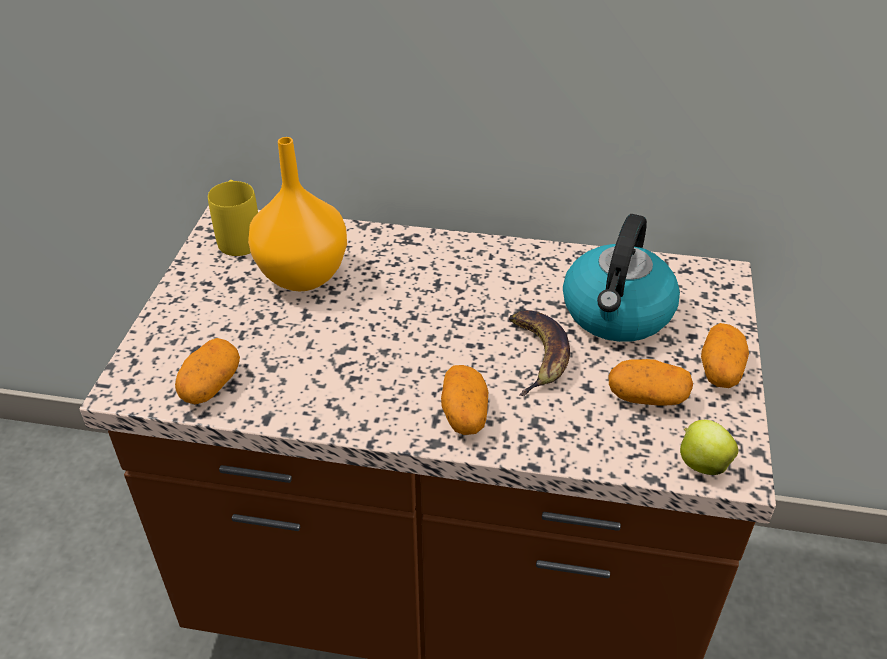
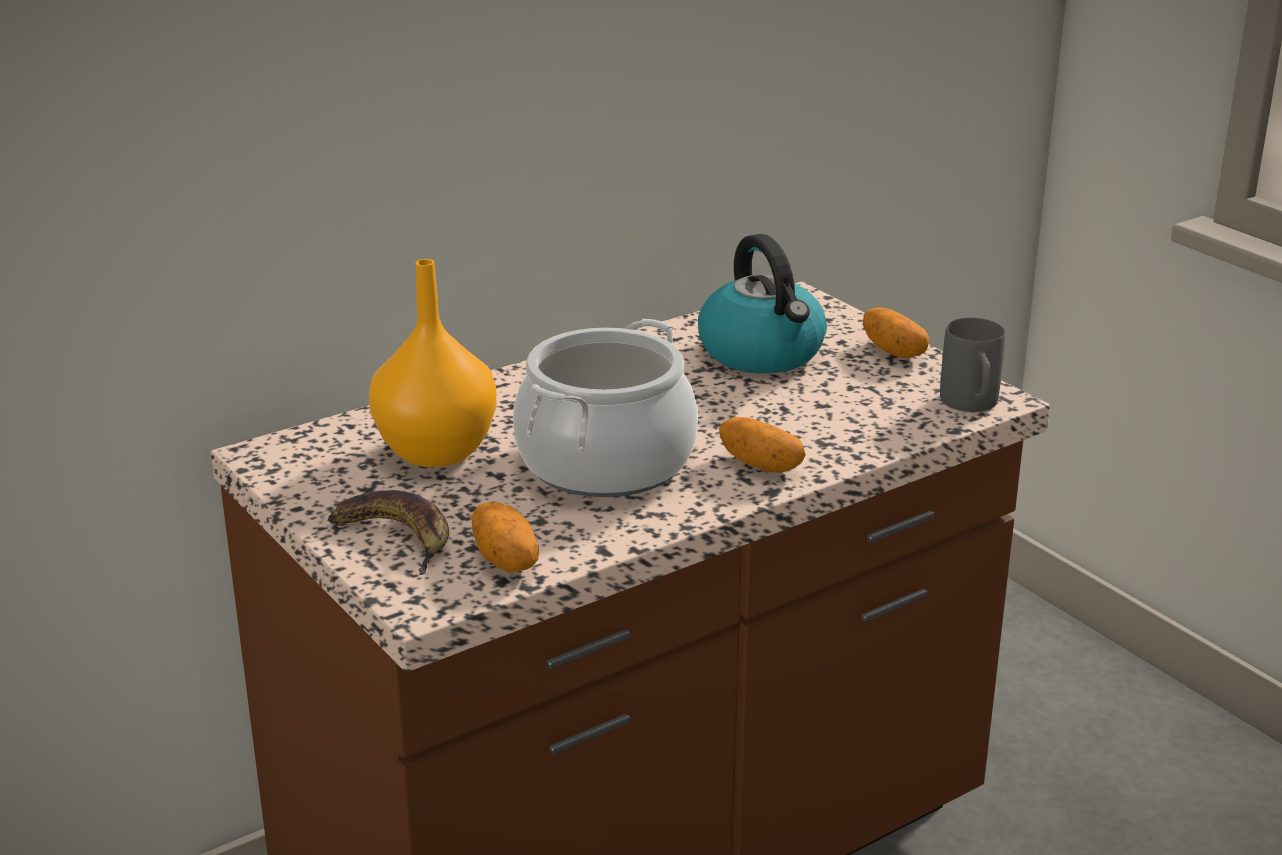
camera: 45 degrees left, 15 degrees down
(239, 236) = (305, 456): yellow mug -> none
(375, 345) = (605, 462): none -> cooking pot
(538, 355) = (750, 405): banana -> banana (396, 537)
(646, 397) = (873, 390): potato -> none
(701, 463) = (972, 406): apple -> grey mug

